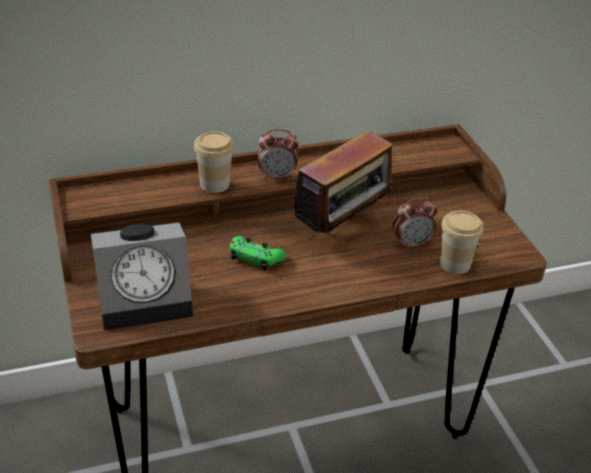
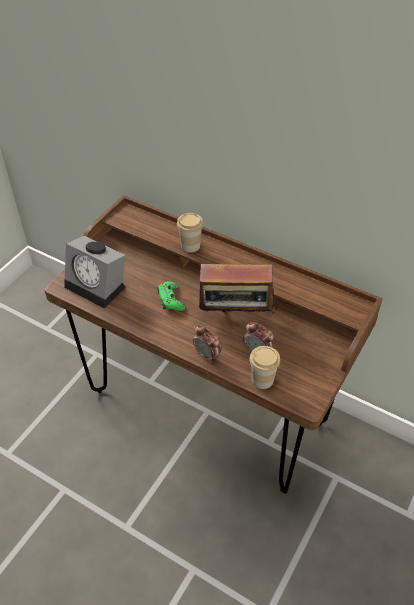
camera: 50 degrees right, 10 degrees up
(277, 176) = (226, 261): alarm clock -> alarm clock (207, 354)

